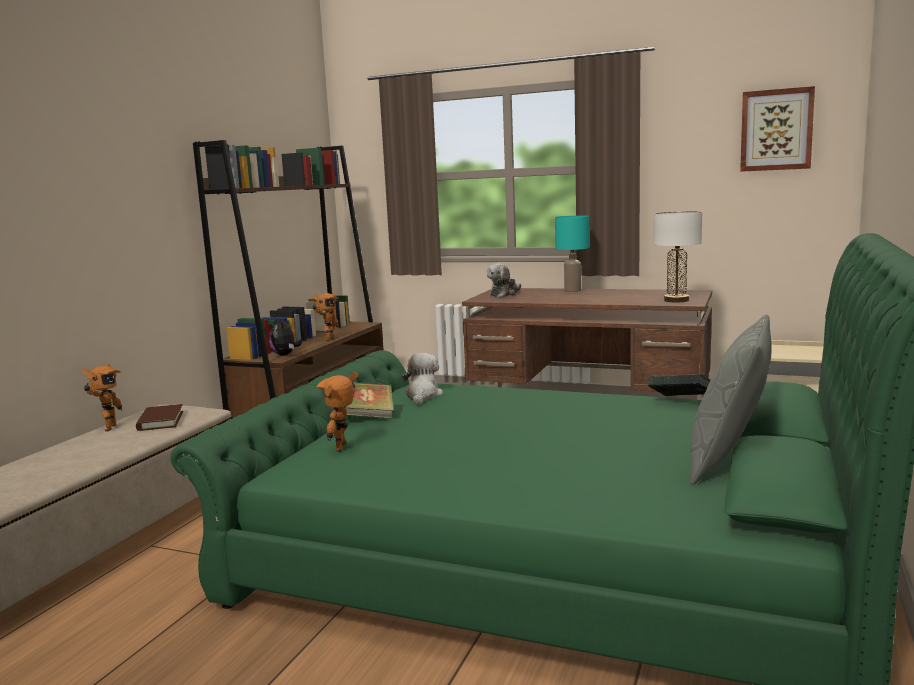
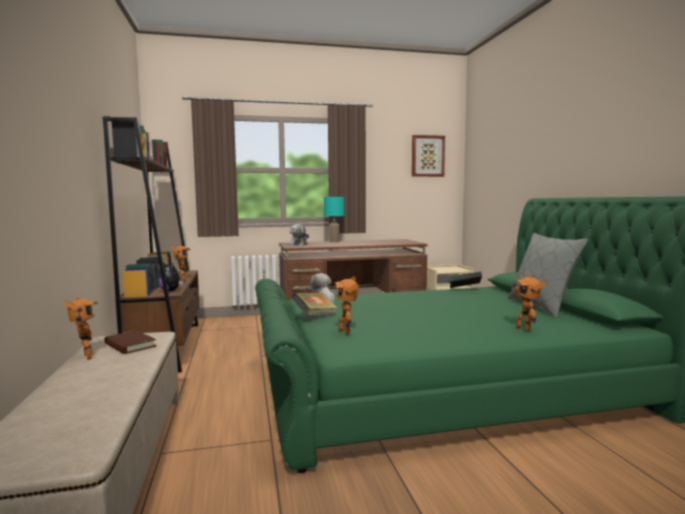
camera: 35 degrees left, 5 degrees down
(581, 493) = (524, 329): none -> toy robot
(676, 300) = (405, 242): table lamp -> none

